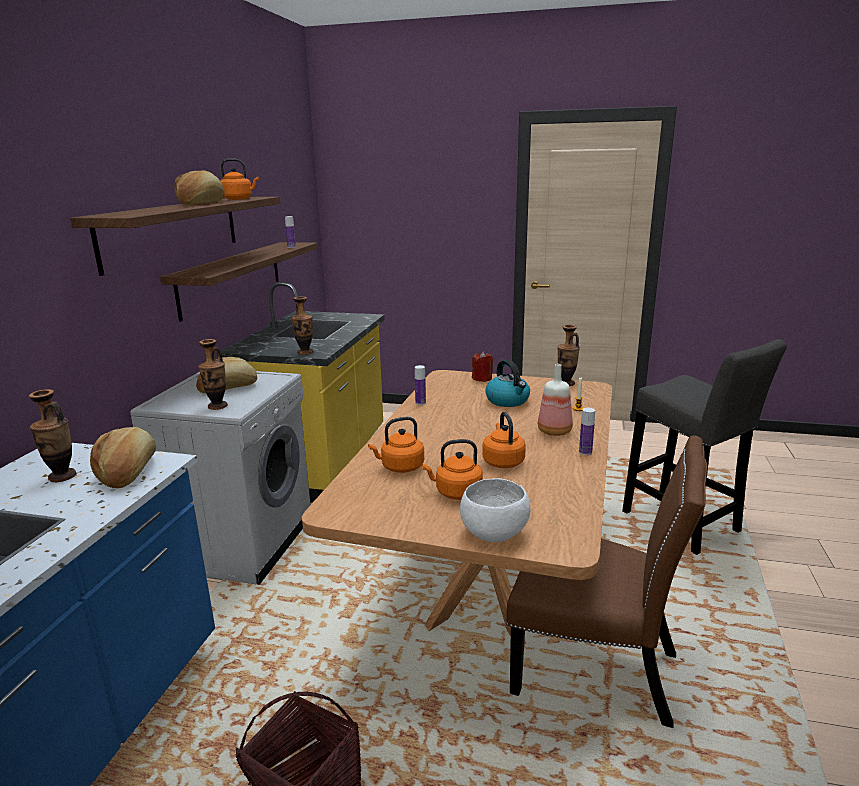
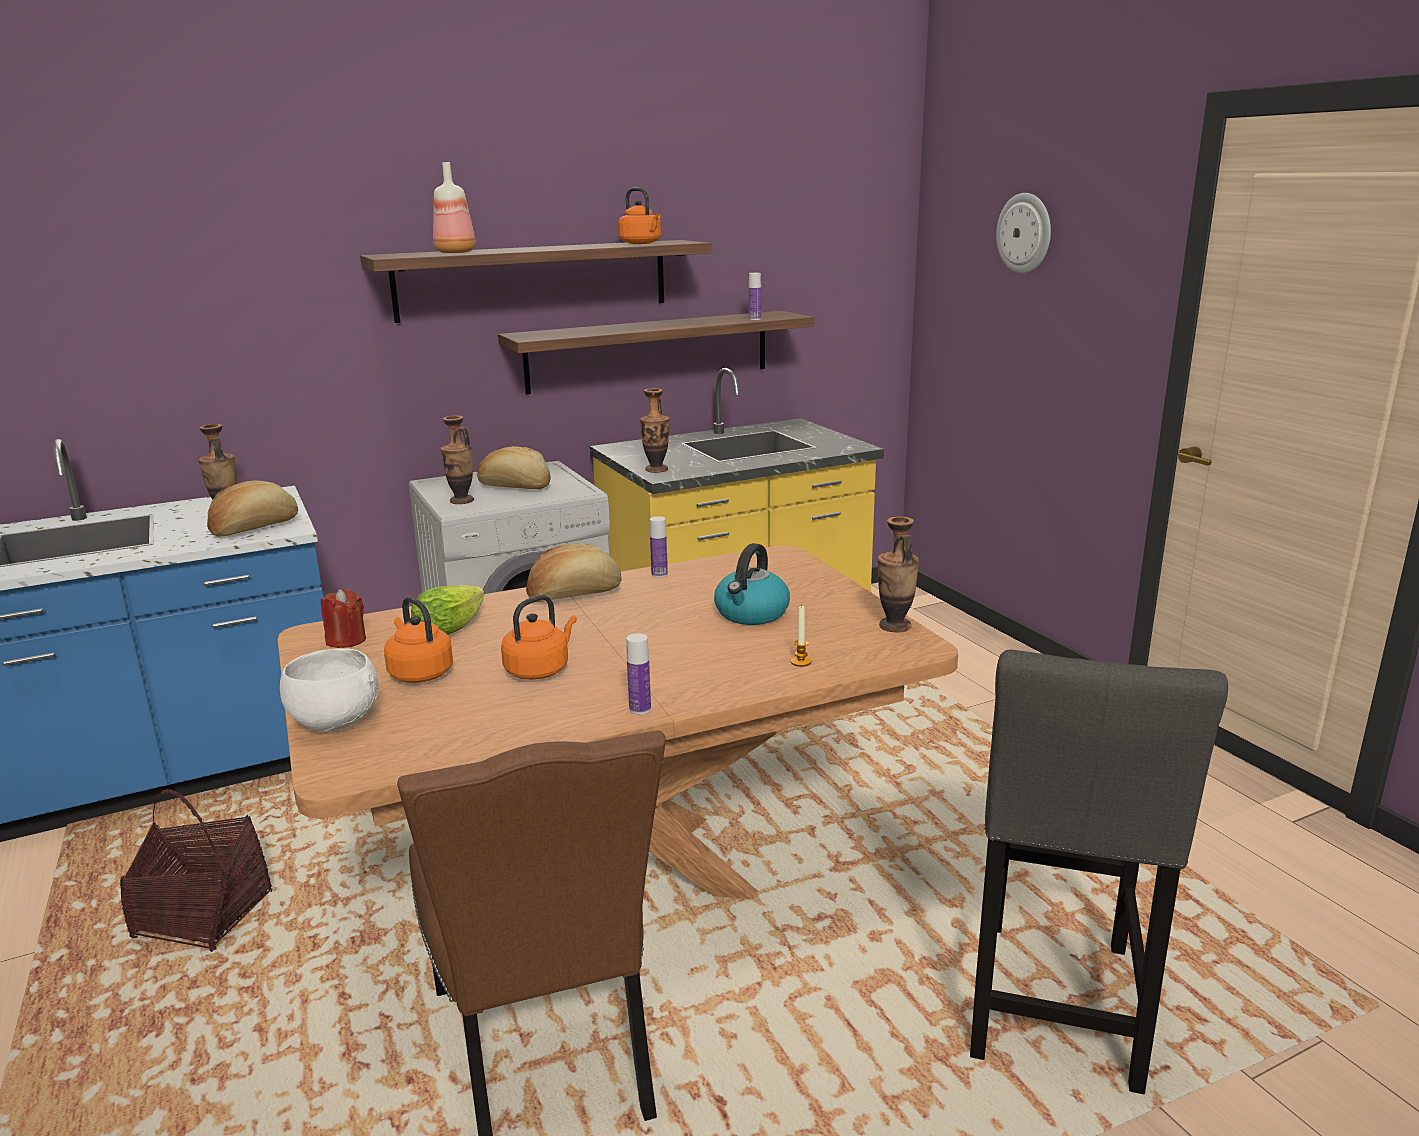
camera: 50 degrees right, 0 degrees up
(201, 204) = (555, 247): bread -> bread (574, 594)
(400, 467) = (453, 626): orange kettle -> lettuce
(408, 185) = (1025, 233): none -> wall clock
(482, 378) = (809, 576): red candle -> red candle (346, 640)
(554, 431) = (687, 670): bottle -> bottle (456, 252)

